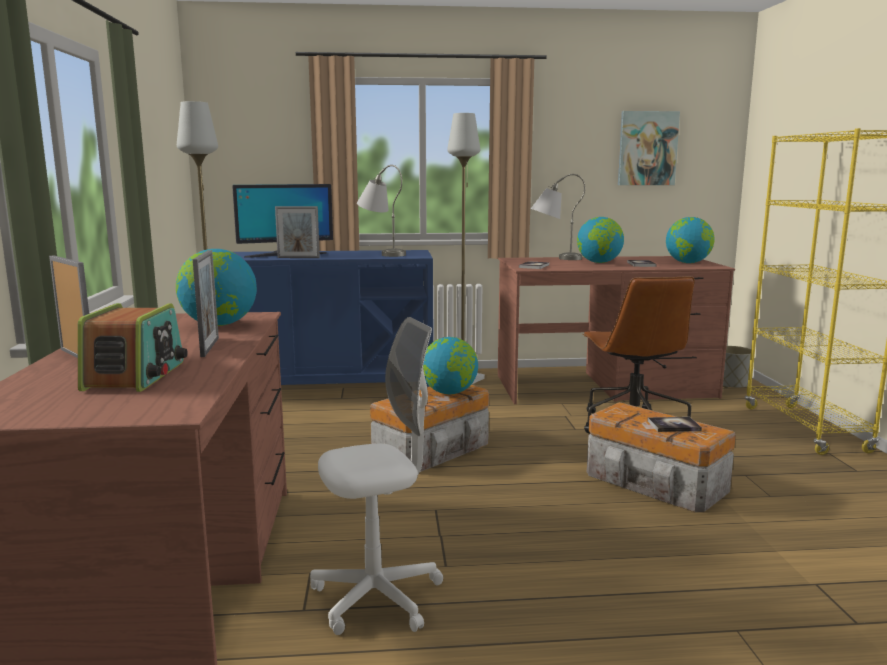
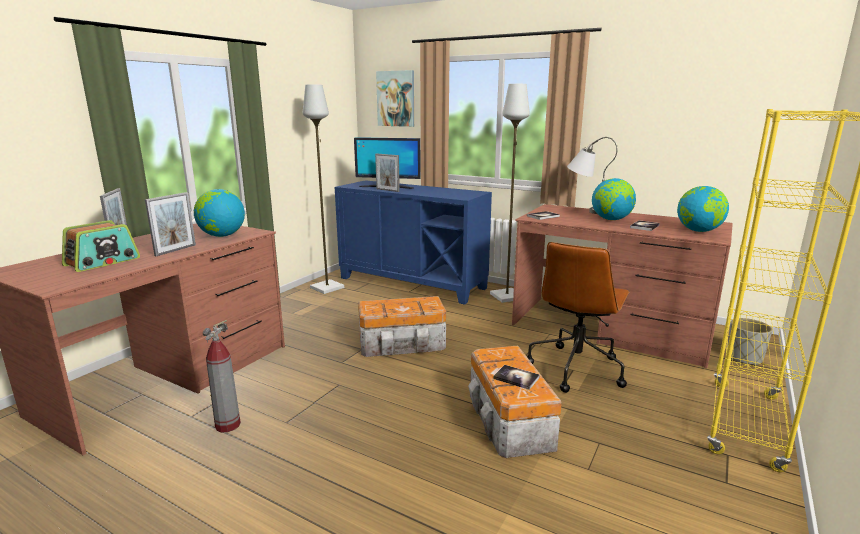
camera: 35 degrees right, 5 degrees up
(377, 598) = (227, 425): white office chair -> fire extinguisher
(382, 253) = (448, 192): grey table lamp -> none
(449, 393) = (414, 305): globe -> none
(647, 148) = (705, 112): picture -> picture (396, 98)

